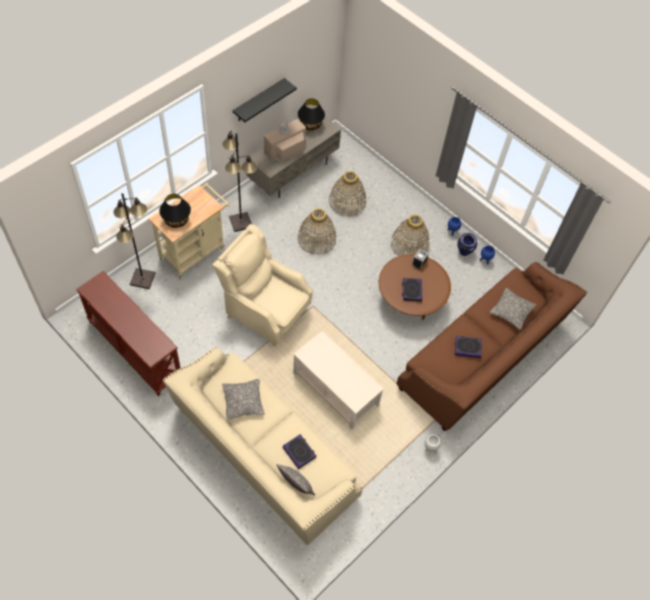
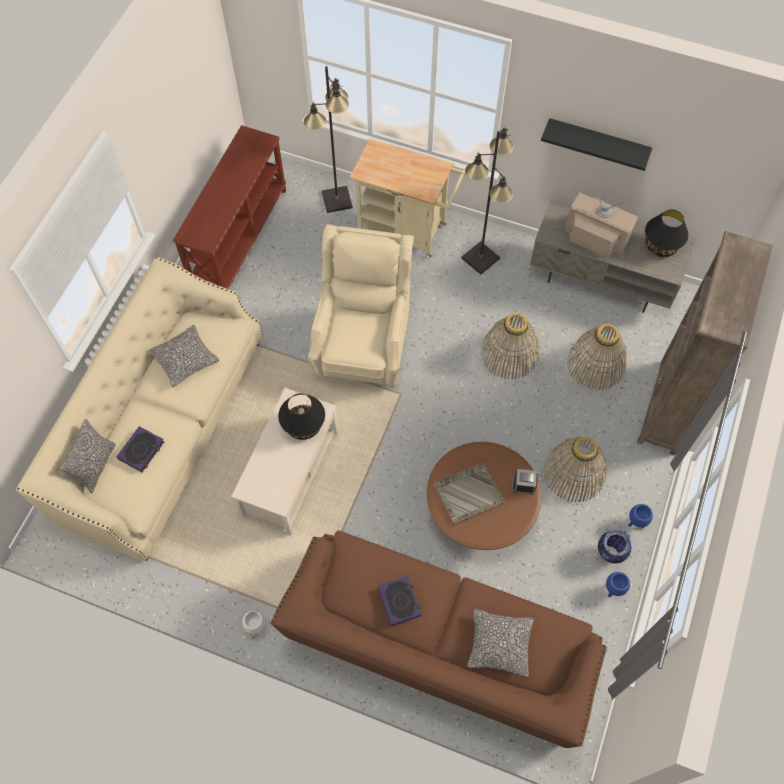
camera: 70 degrees right, 5 degrees up
(176, 220) = (383, 166): black table lamp -> black table lamp (303, 426)
(392, 184) = (667, 407): none -> brown bookcase
(411, 291) = (468, 494): book -> grey tray

